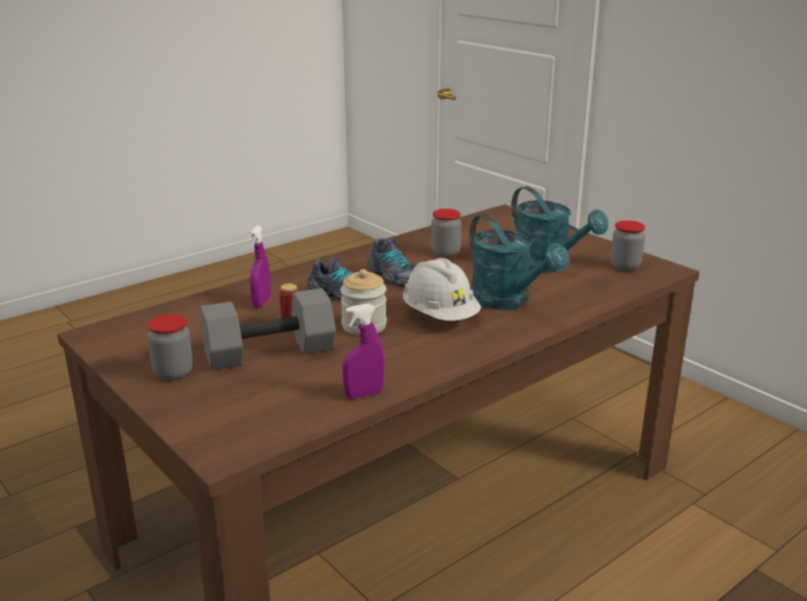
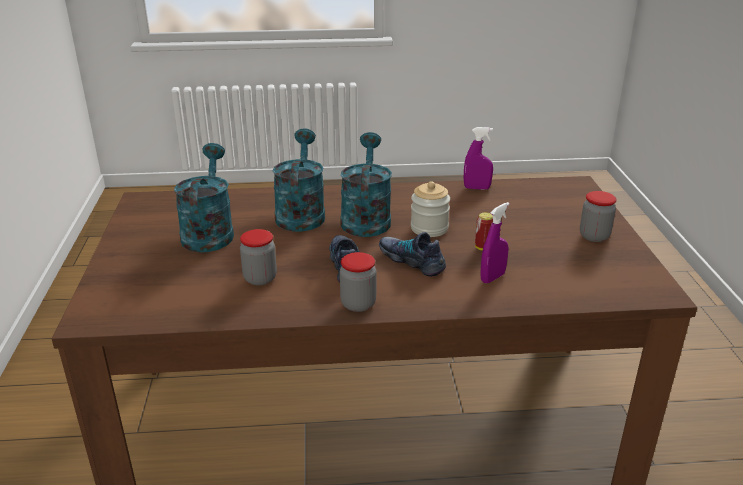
camera: 145 degrees left, 5 degrees up
(268, 353) = (517, 229): grey dumbbell -> none
(440, 316) = (366, 218): white hard hat -> turquoise watering can
(625, 266) = (159, 212): jar -> jar (358, 304)

